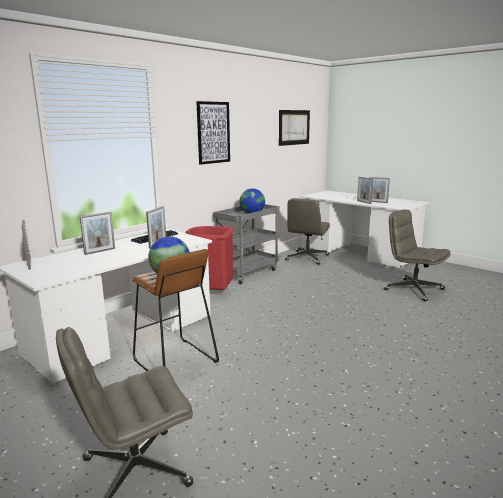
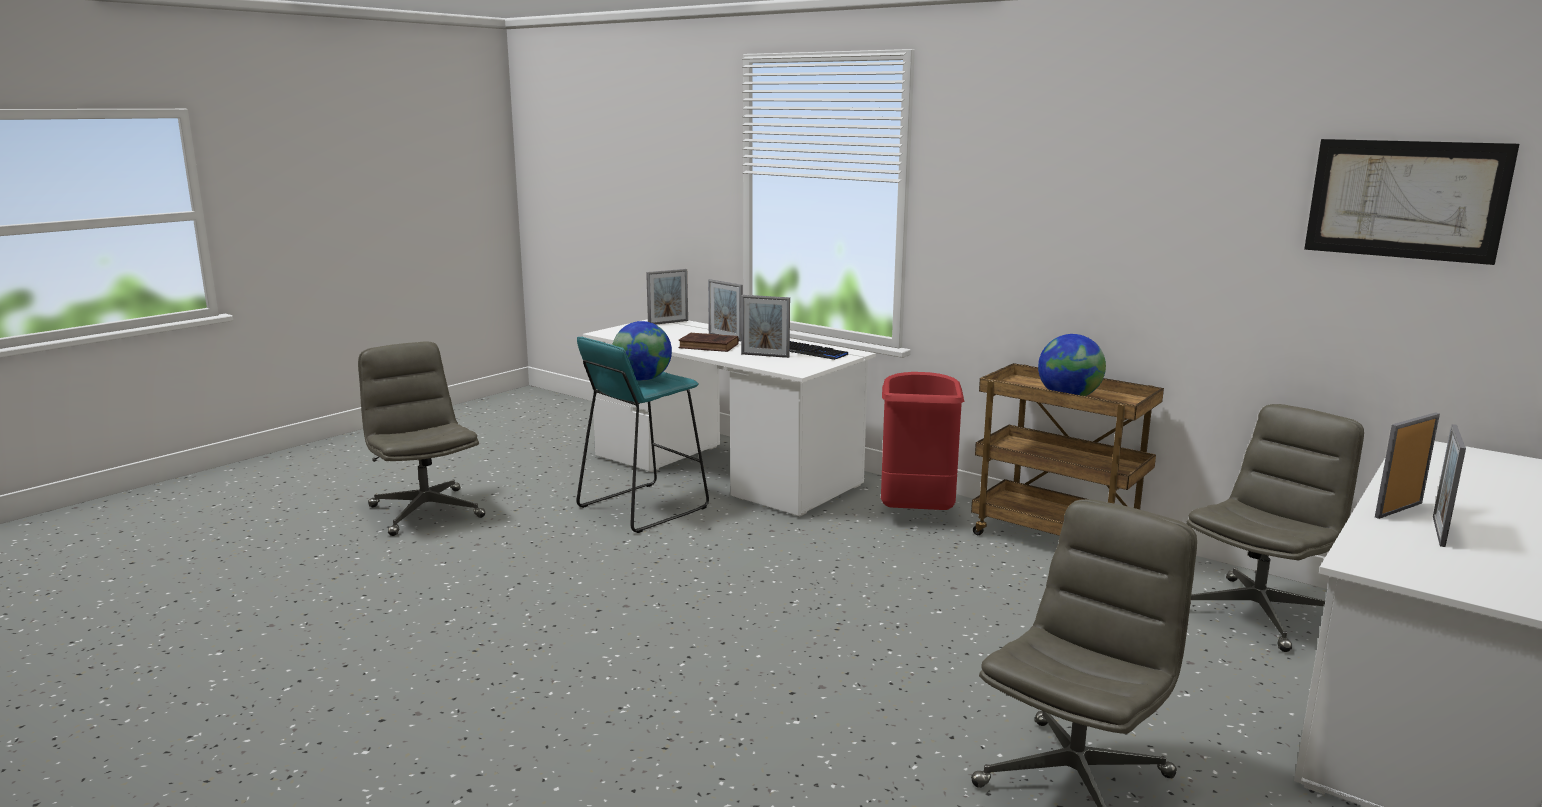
camera: 85 degrees right, 0 degrees up
(122, 254) = (710, 346): none -> brown book
(174, 361) = (642, 507): brown stool -> turquoise stool
(213, 132) = (1048, 187): picture -> none
(247, 272) = (1057, 539): grey cart -> brown cart
(307, 258) = (1256, 613): grey office chair -> grey office chair turned 120 degrees clockwise

